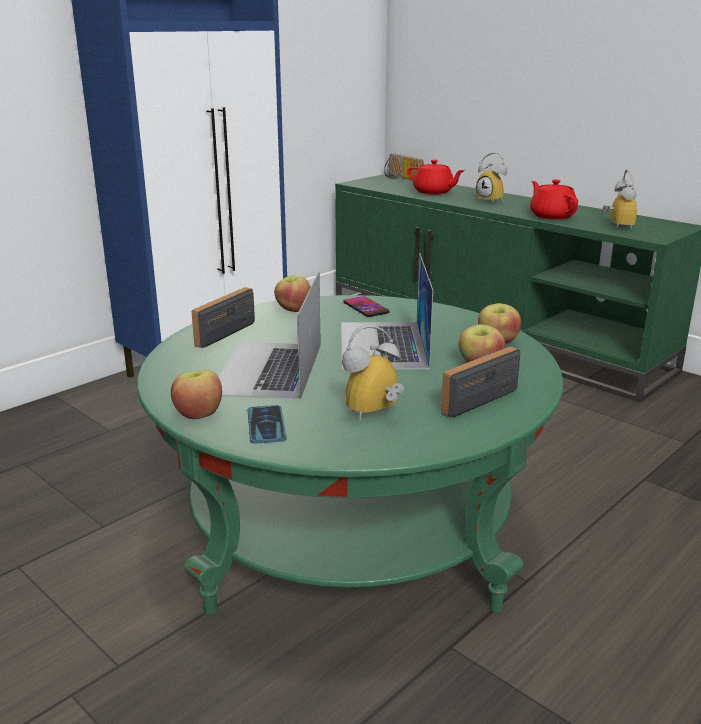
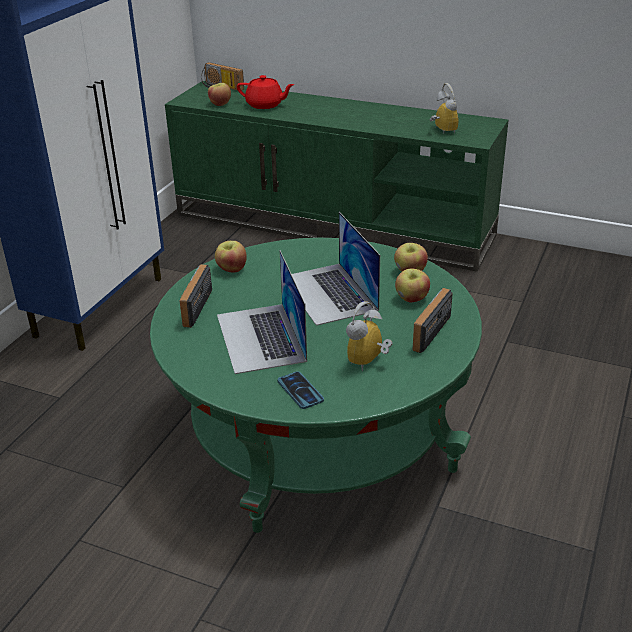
camera: 20 degrees left, 10 degrees up
(198, 414) = (242, 393): apple -> apple (220, 104)
(366, 308) = (289, 255): phone -> none
(492, 201) = (324, 110): alarm clock -> none
(551, 216) = (384, 125): red teapot -> none

